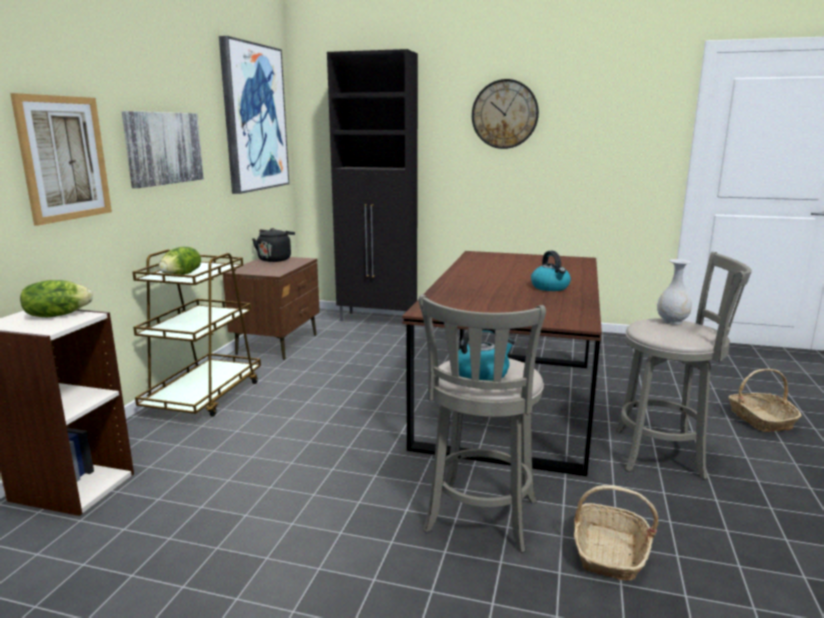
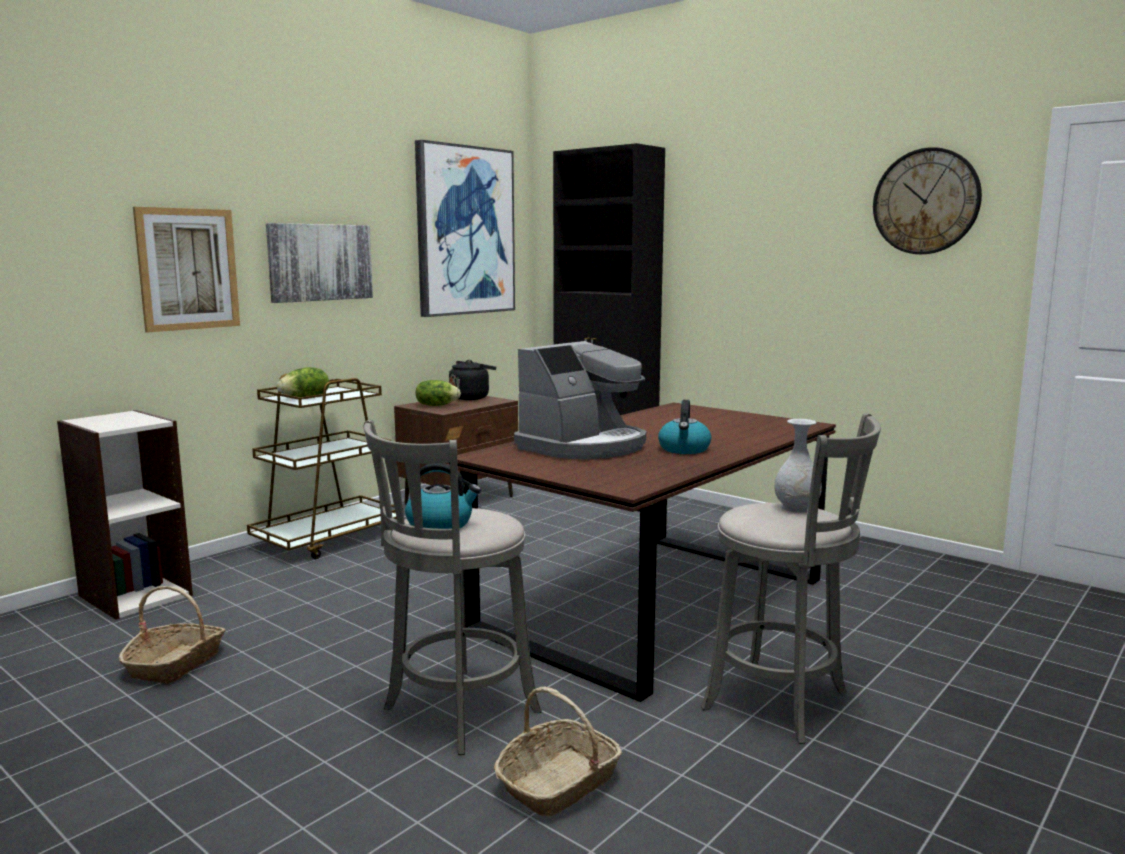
camera: 25 degrees right, 5 degrees down
(57, 315) = (133, 418): lettuce -> lettuce (436, 405)
(482, 293) = (584, 446): none -> coffee machine
(504, 114) = (769, 223): wall clock -> wall clock (926, 201)
(760, 419) = (1003, 695): basket -> basket (176, 663)

